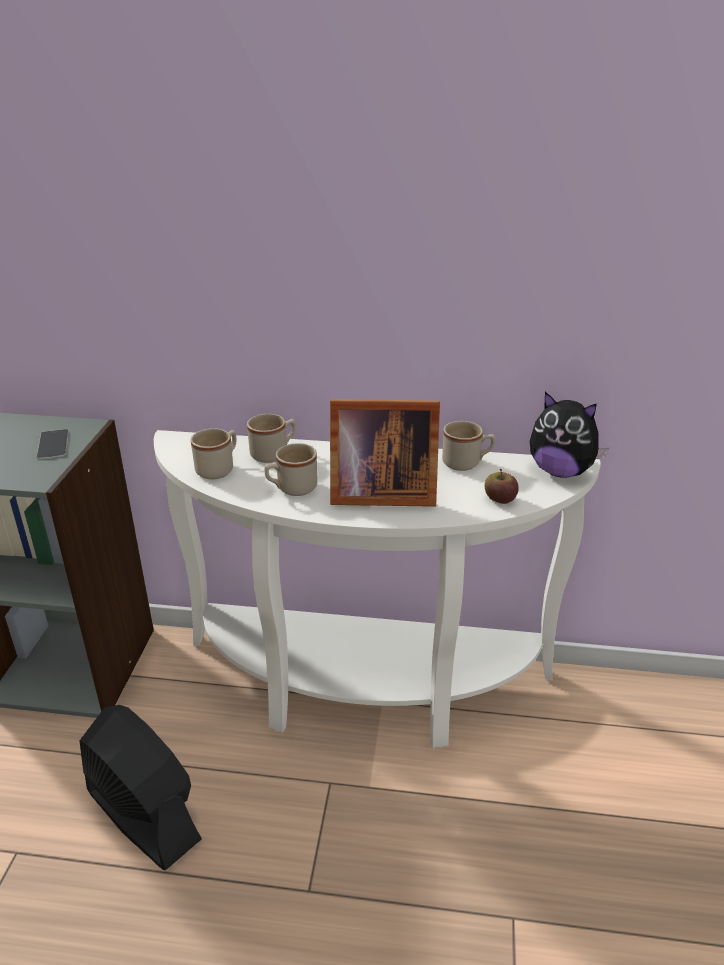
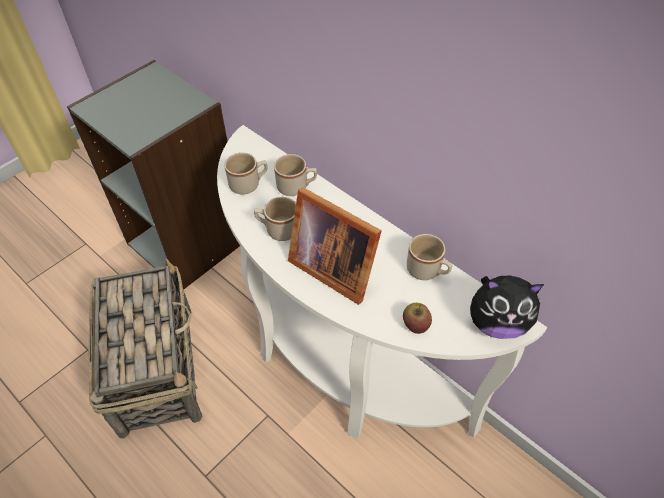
camera: 35 degrees right, 20 degrees up
(53, 444) = (166, 112): phone -> none
(143, 814) = (157, 367): black fan -> basket
(561, 471) = (496, 323): plush toy -> plush toy turned 60 degrees counterclockwise

